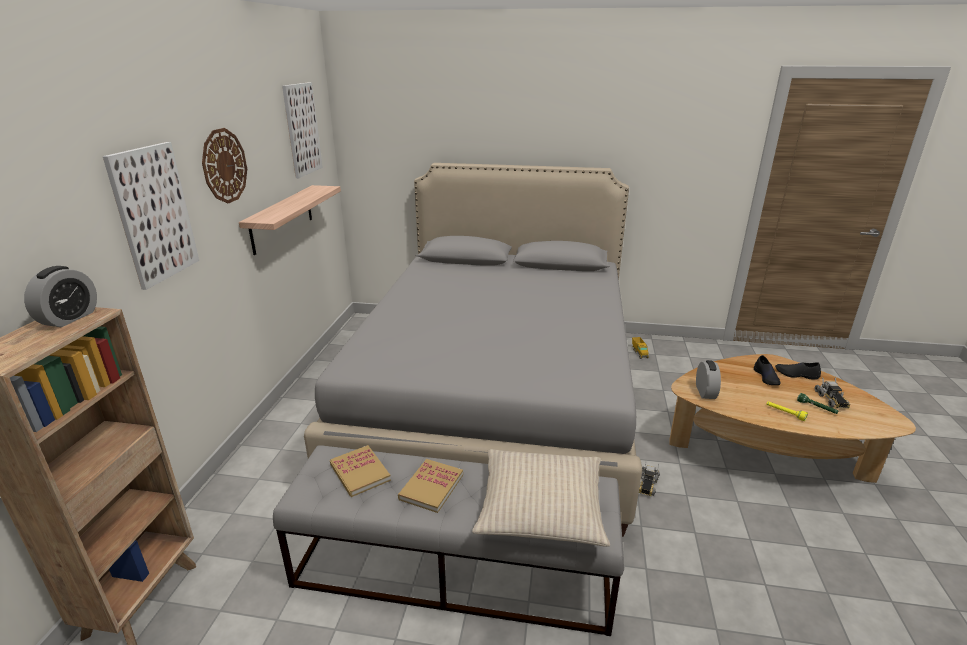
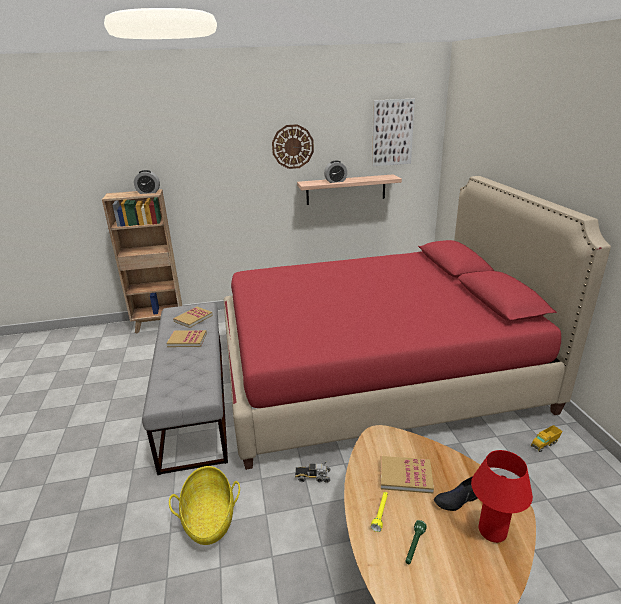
camera: 70 degrees right, 0 degrees up
(154, 214) = (228, 163): picture -> none
(497, 398) = (374, 373): grey bed -> red bed
(540, 507) = (178, 378): beige pillow -> none
(697, 584) = (209, 518): none -> basket
(705, 392) = (382, 448): alarm clock -> alarm clock (335, 181)
(740, 391) = (405, 476): none -> book
(796, 374) = (492, 531): black shoe -> red table lamp
(831, 400) = (446, 566): toy truck -> none

